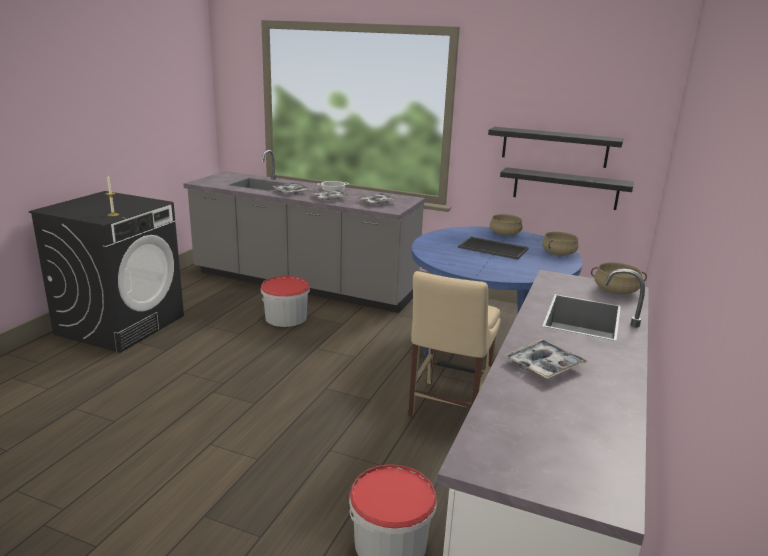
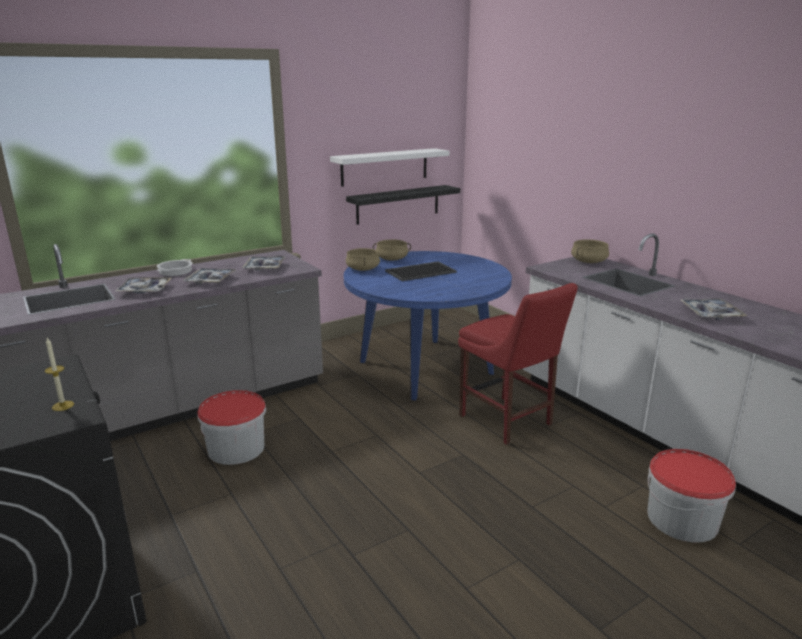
camera: 55 degrees left, 0 degrees up
(447, 407) = (508, 421): beige chair -> red chair
(554, 147) = (385, 167): black shelf -> white shelf
(559, 253) = (459, 258): beige cooking pot -> beige cooking pot (363, 269)

